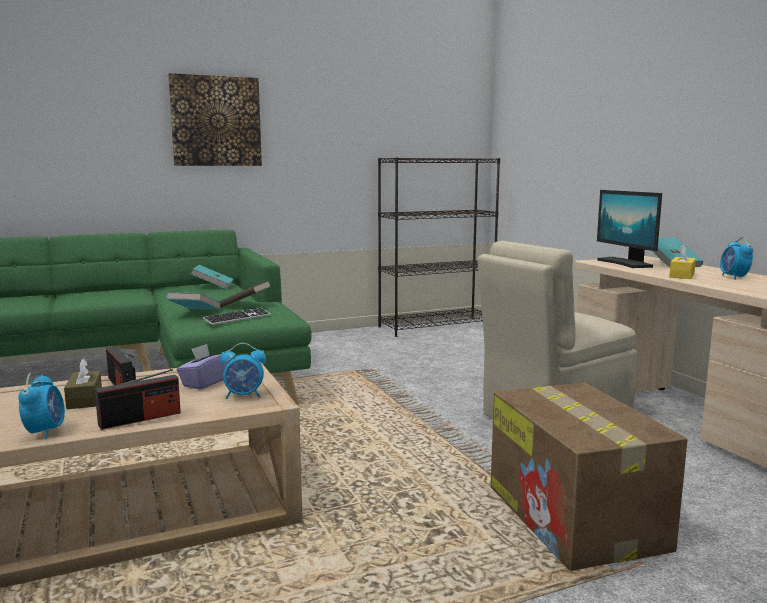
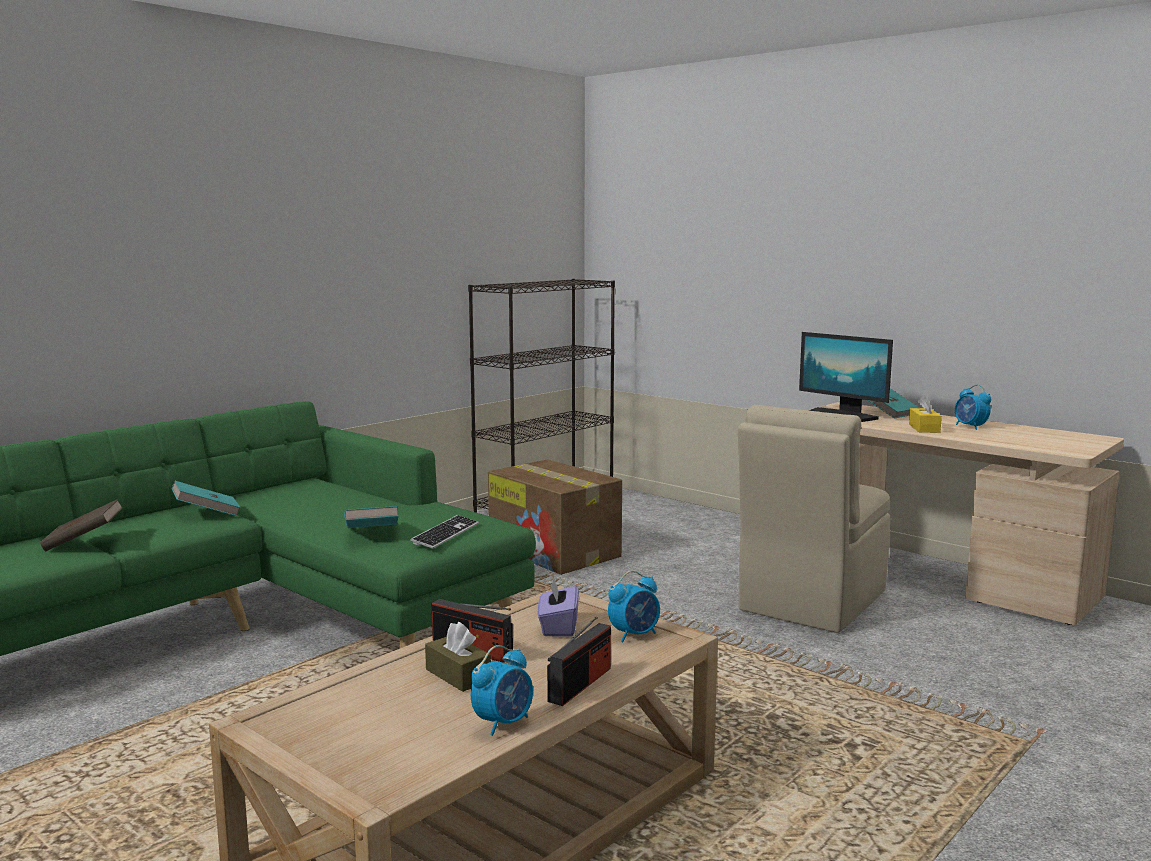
camera: 25 degrees left, 0 degrees up
(45, 432) = (503, 723): alarm clock -> alarm clock turned 75 degrees clockwise
(213, 286) = (307, 488): turquoise book -> turquoise book (207, 514)
(216, 121) = (270, 243): picture -> none
(245, 305) = (416, 513): brown book -> brown book (84, 542)
(576, 518) = (948, 702): cardboard box -> cardboard box (555, 551)

